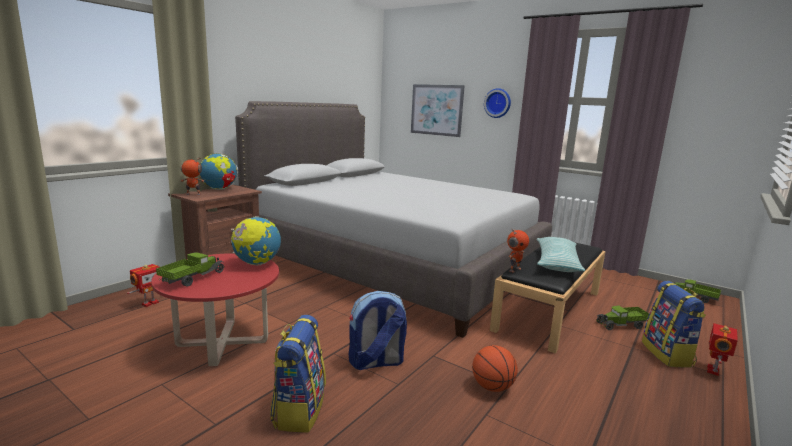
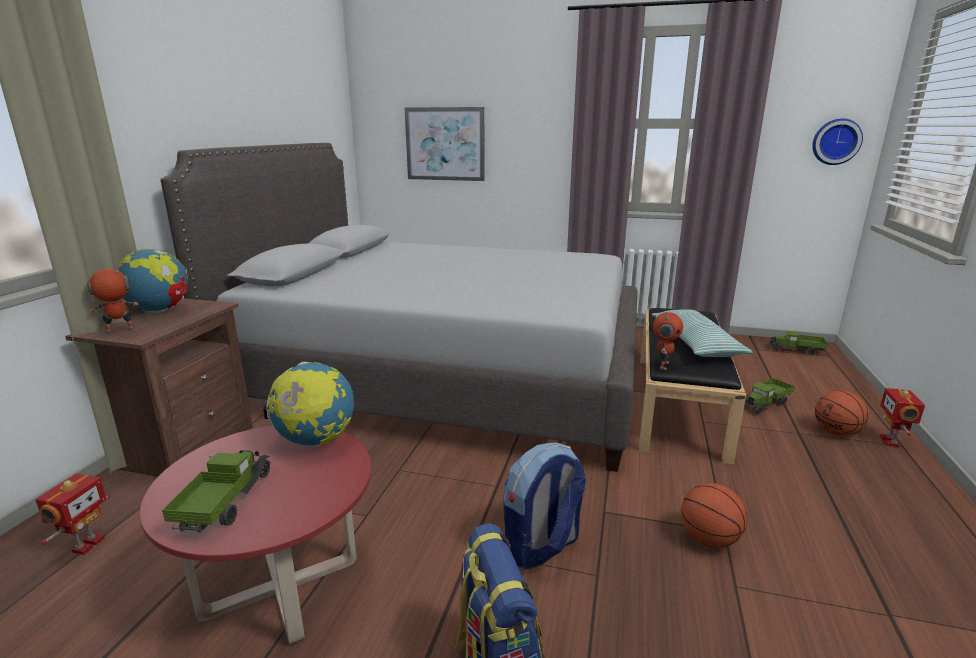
camera: 20 degrees left, 5 degrees up
(498, 103) = (535, 131): wall clock -> wall clock (835, 142)
(668, 354) = (836, 432): backpack -> basketball

